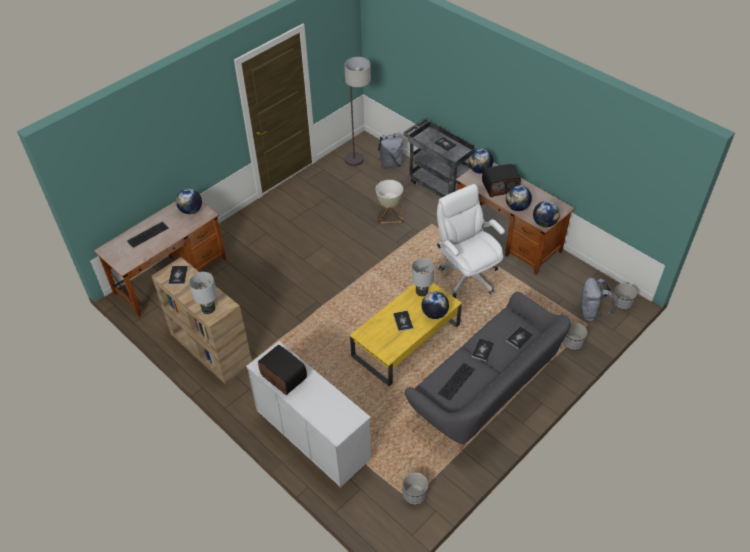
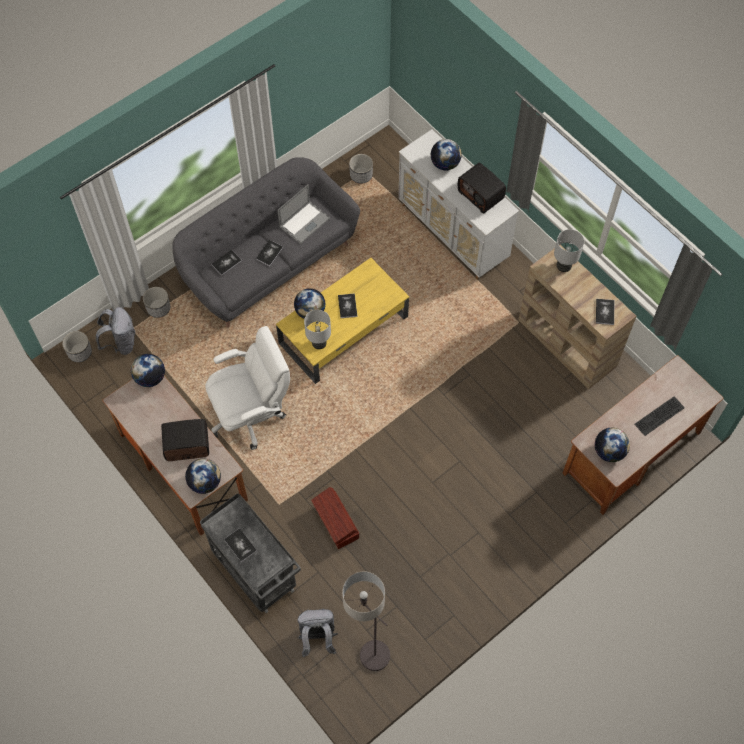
camera: 175 degrees left, 15 degrees up
(389, 217) = (336, 523): planter -> brown storage box
(457, 382) = (304, 222): keyboard -> laptop
(467, 274) = (252, 414): white office chair -> white office chair turned 90 degrees counterclockwise
(517, 207) = (176, 408): globe -> globe (445, 164)

